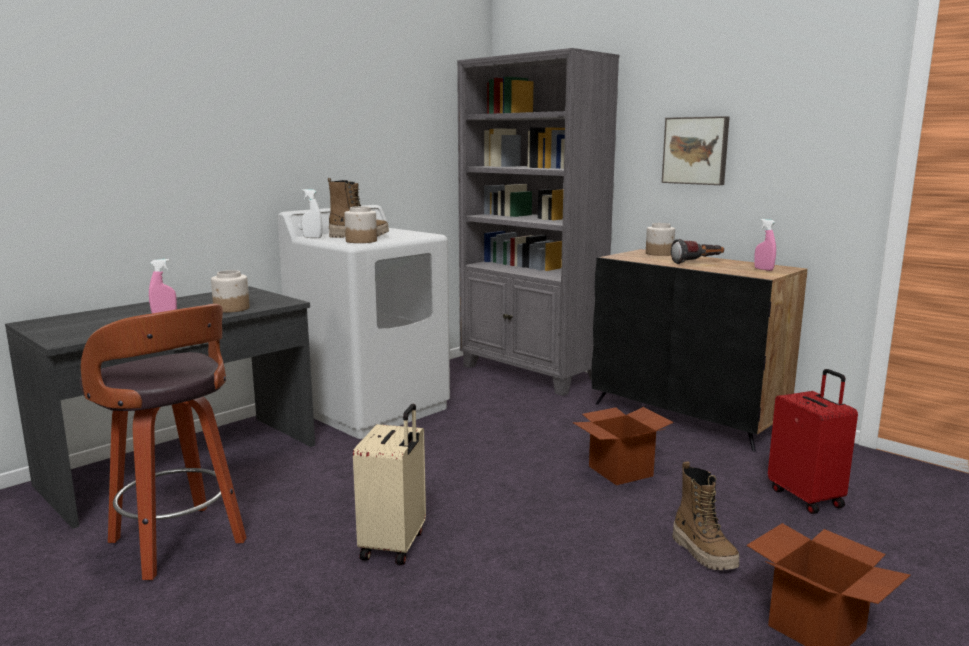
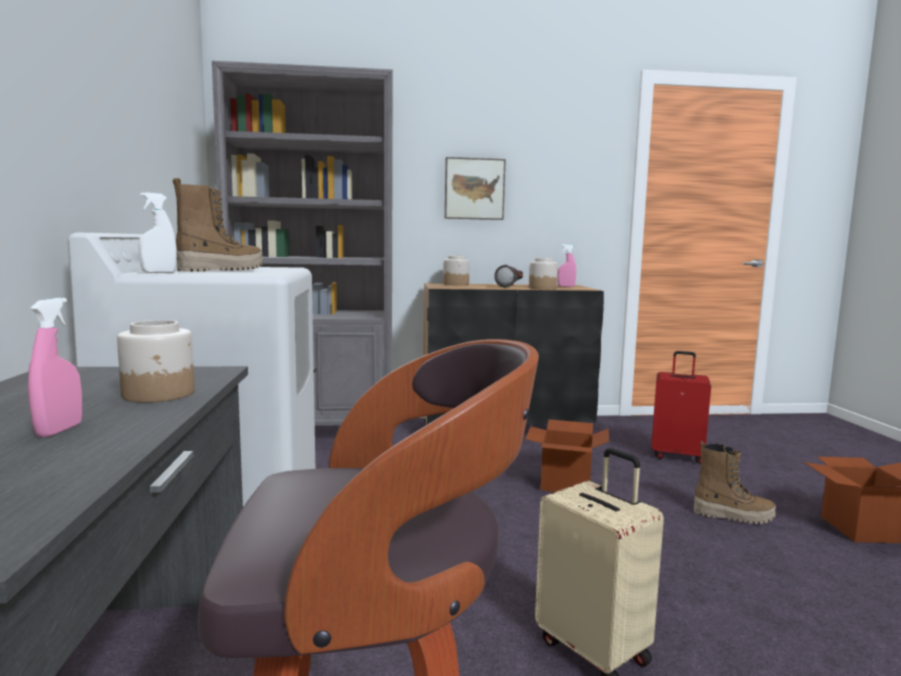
camera: 50 degrees left, 5 degrees down
(361, 241) = (258, 272): jar -> jar (542, 288)

